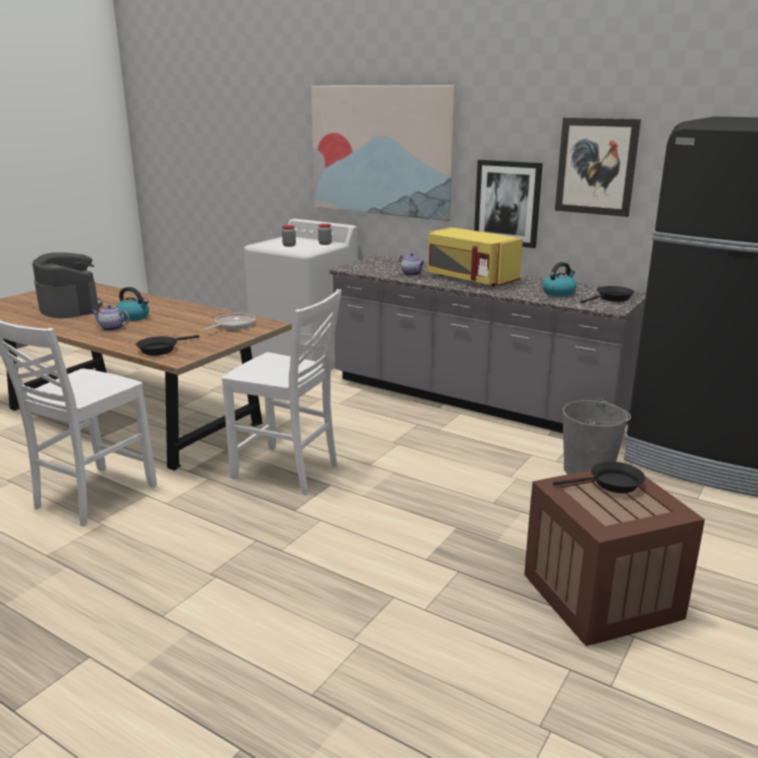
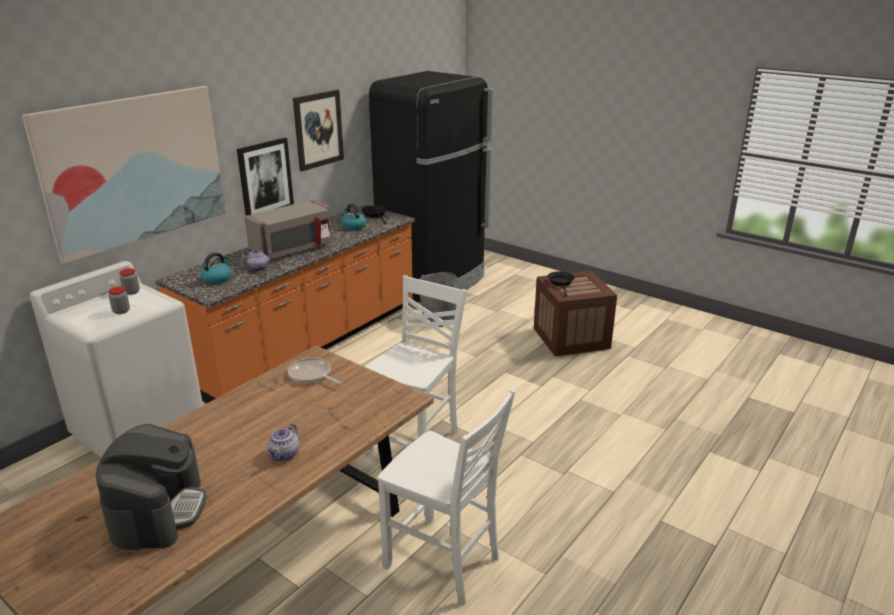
camera: 85 degrees left, 5 degrees up
(70, 308) = (158, 511): coffee machine -> coffee machine turned 120 degrees clockwise
(134, 317) = (242, 444): kettle -> kettle (217, 279)
(161, 349) = (377, 411): black frying pan -> none
(470, 279) = (293, 249): yellow microwave -> grey microwave
(474, 400) = (308, 344): grey counter -> orange counter

